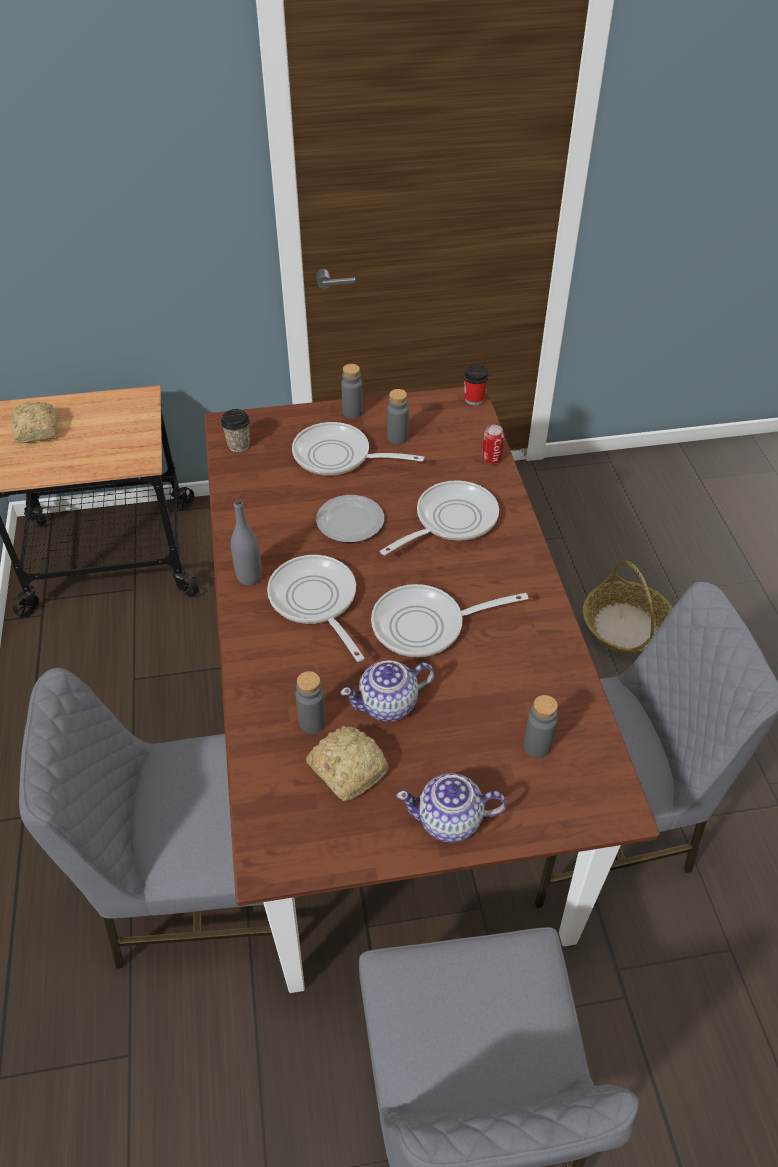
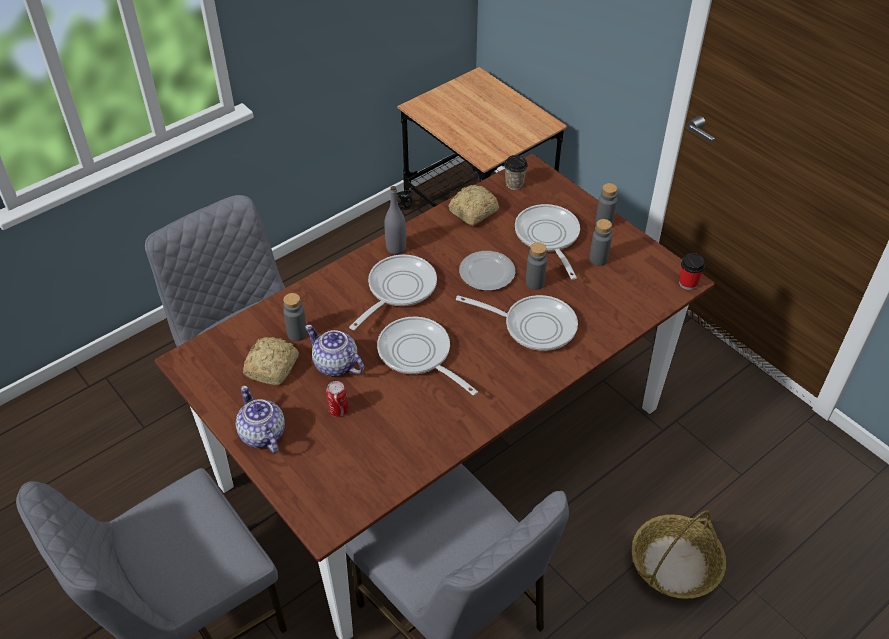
camera: 60 degrees right, 0 degrees up
(36, 431) = (469, 98): bread -> bread (472, 212)
(491, 458) = (625, 322): can -> can (338, 410)
(537, 746) = (351, 458): grey bottle -> grey bottle (535, 283)

